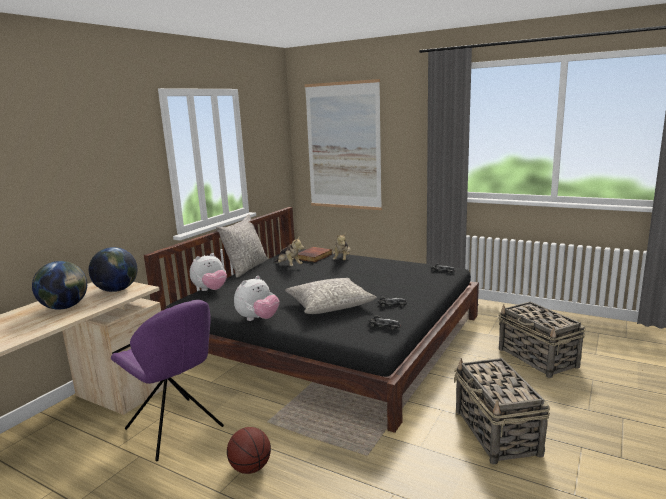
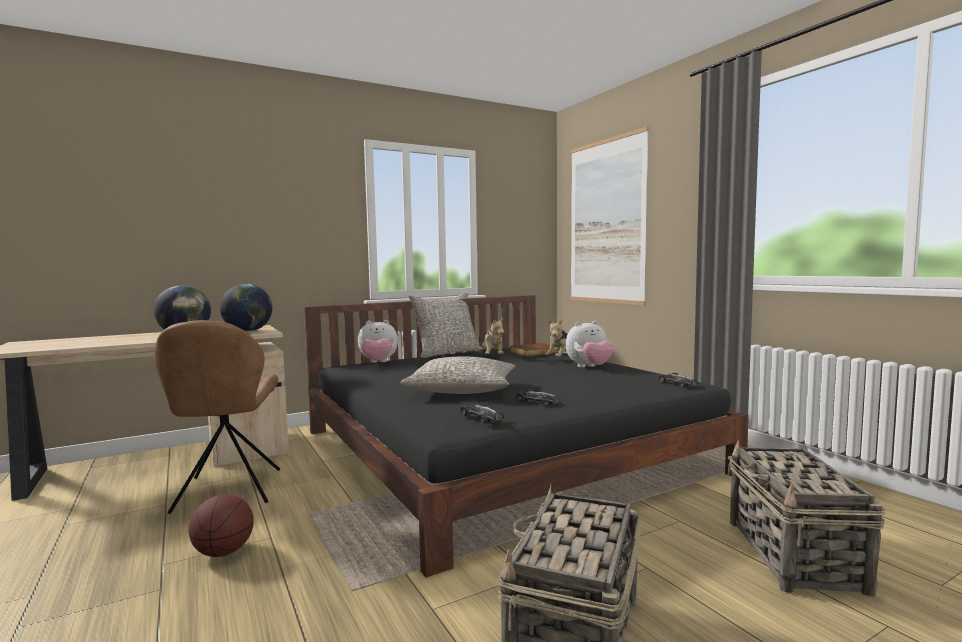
camera: 30 degrees right, 10 degrees down
(176, 429) = (227, 492): purple chair -> brown chair
(258, 319) = (367, 389): plush toy -> plush toy (589, 367)

